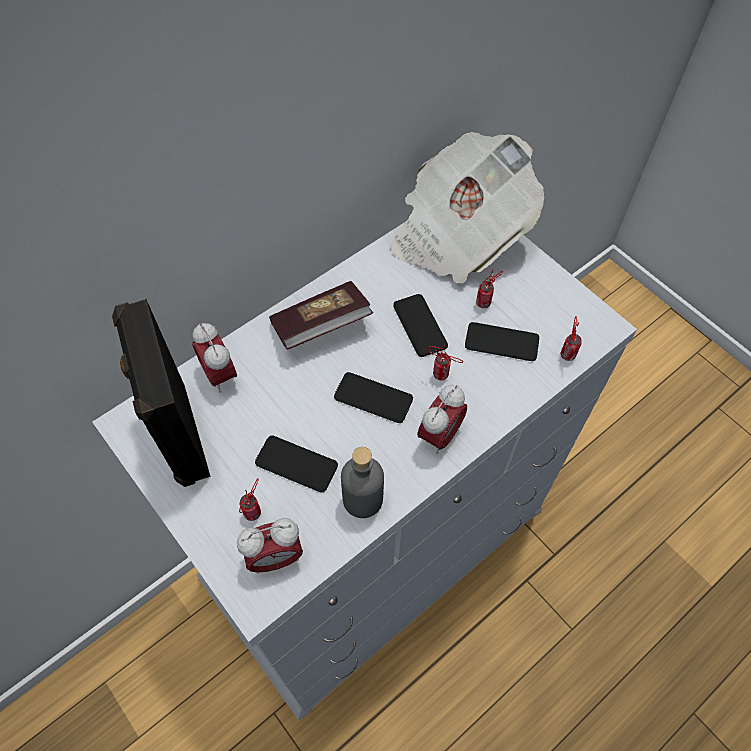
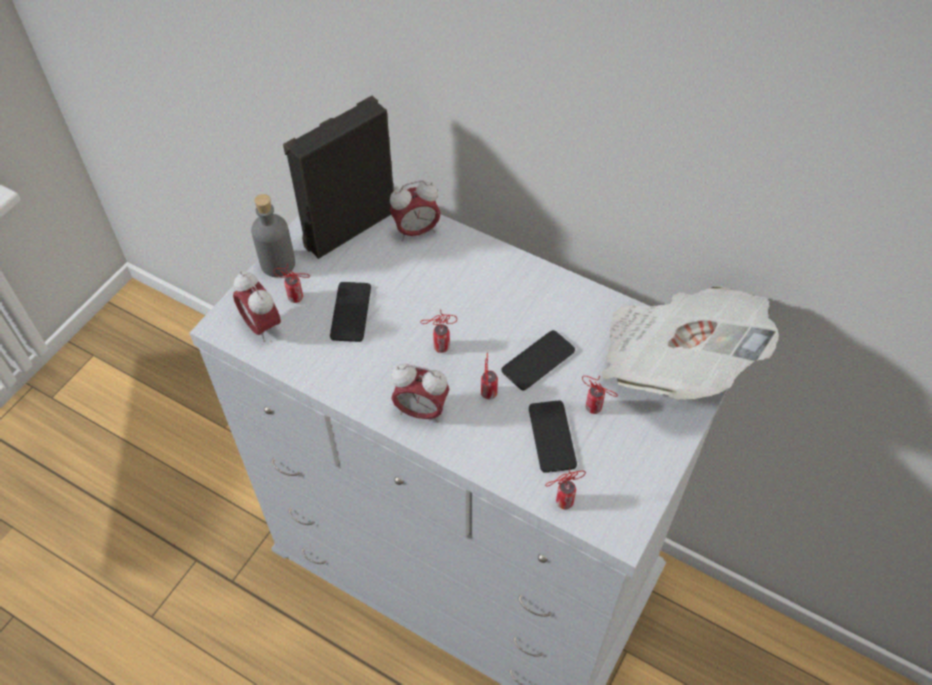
camera: 70 degrees right, 5 degrees down
(220, 375) = (416, 231): alarm clock -> alarm clock turned 150 degrees counterclockwise
(321, 326) = (499, 284): book -> none
(363, 499) = (334, 370): grey bottle -> grey bottle (278, 264)
(373, 398) = (439, 347): phone -> can

